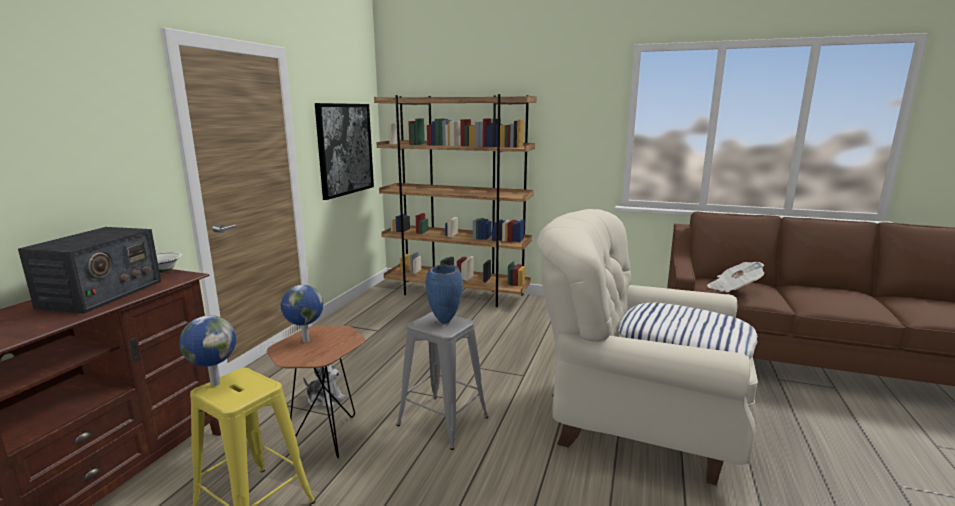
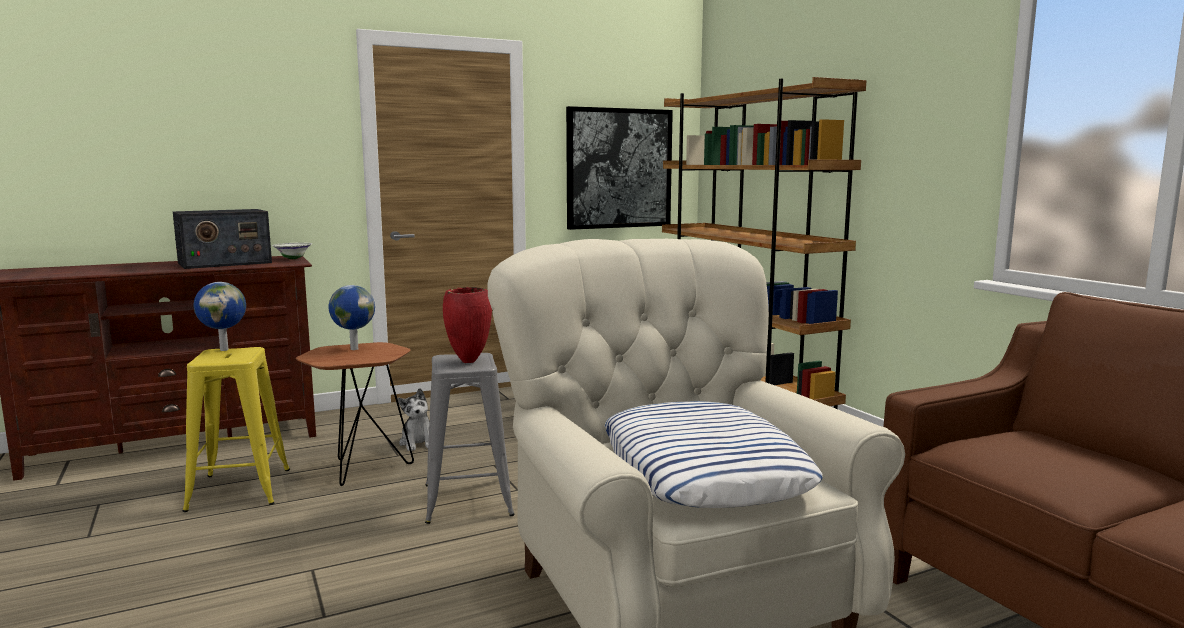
camera: 45 degrees right, 5 degrees down
(445, 322) = (468, 362): blue vase -> red vase
(733, 289) = (1027, 453): newspaper -> none

